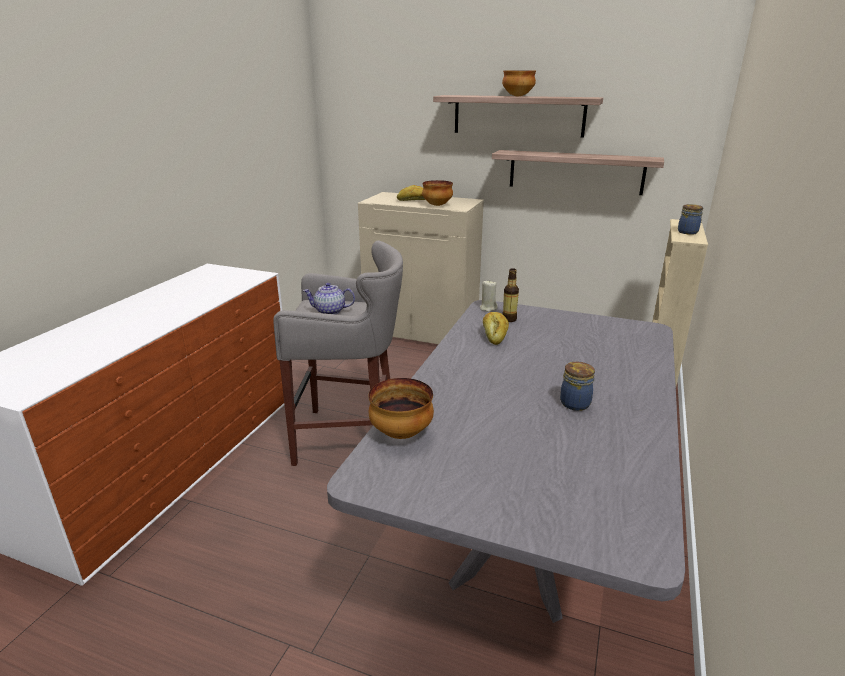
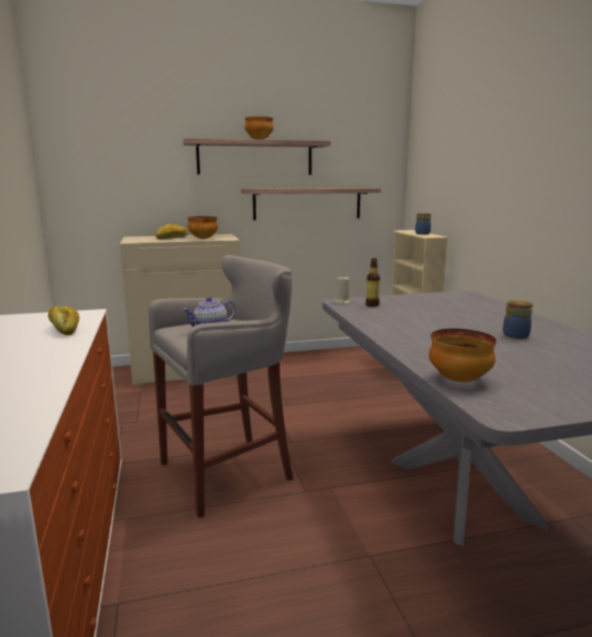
camera: 35 degrees left, 10 degrees down
(495, 334) = (383, 314): bread -> bread (65, 329)

